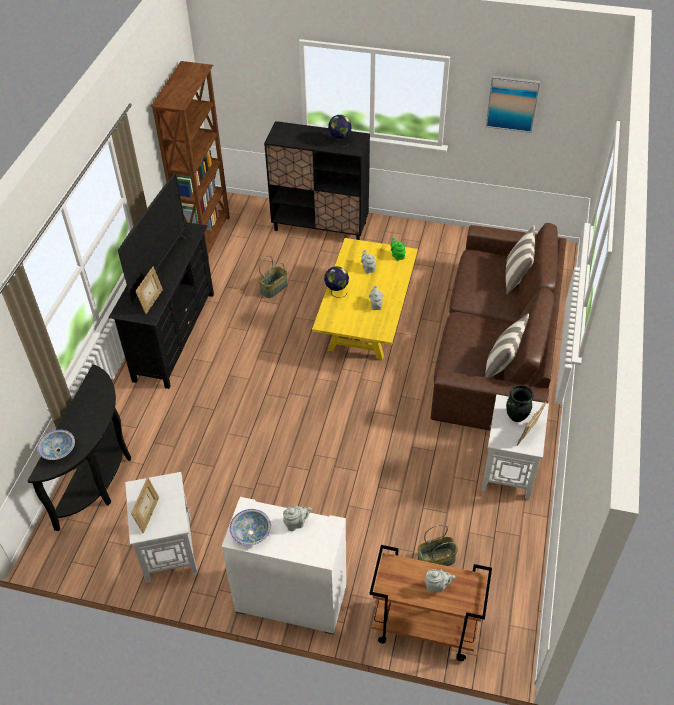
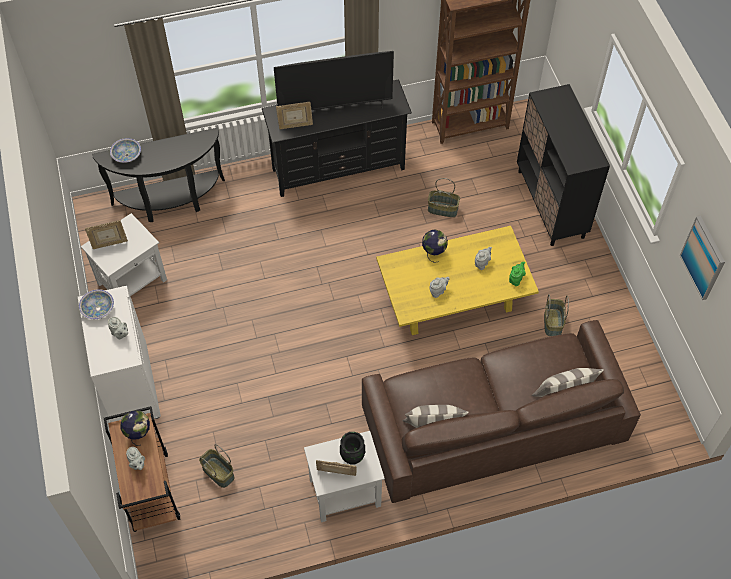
camera: 60 degrees right, 10 degrees up
(340, 142) = (576, 148): globe -> globe (139, 434)
(429, 272) = (553, 323): none -> basket

